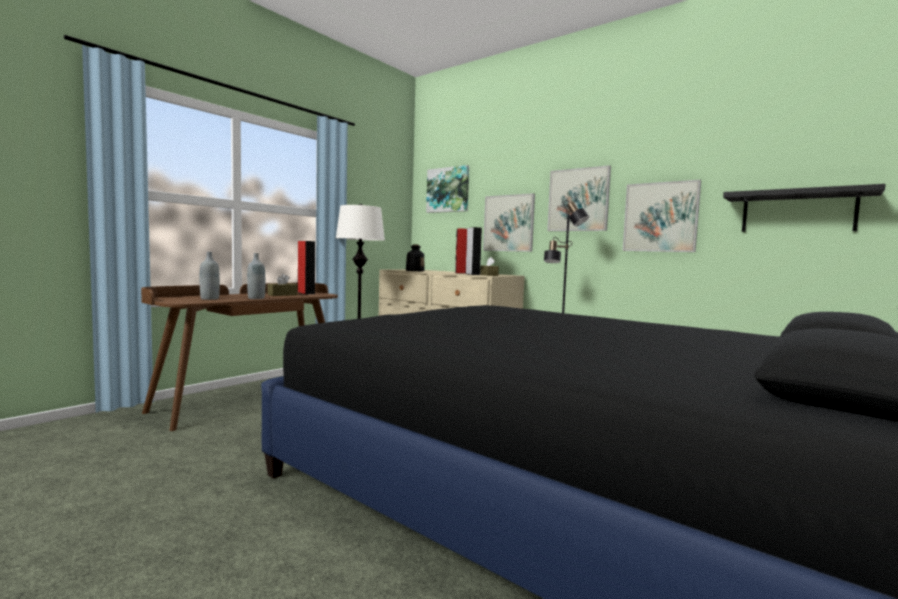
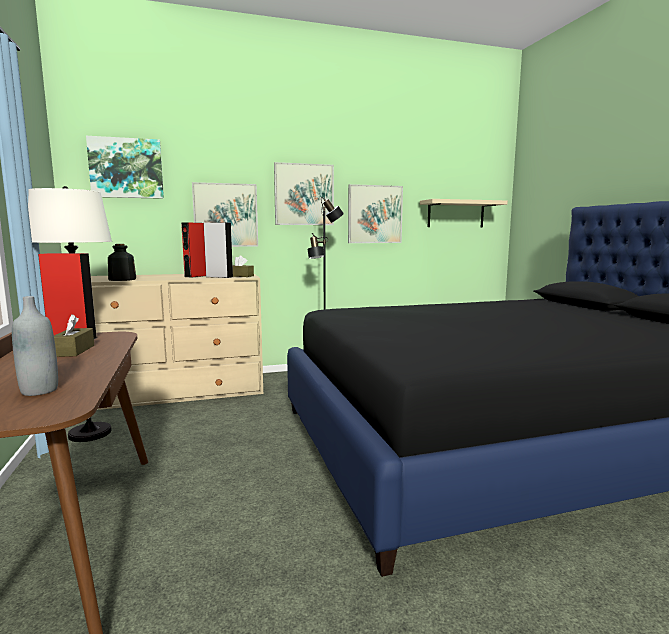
camera: 55 degrees left, 5 degrees up
(256, 298) = (95, 366): grey bottle -> none
(797, 212) = (456, 214): black shelf -> beige shelf

